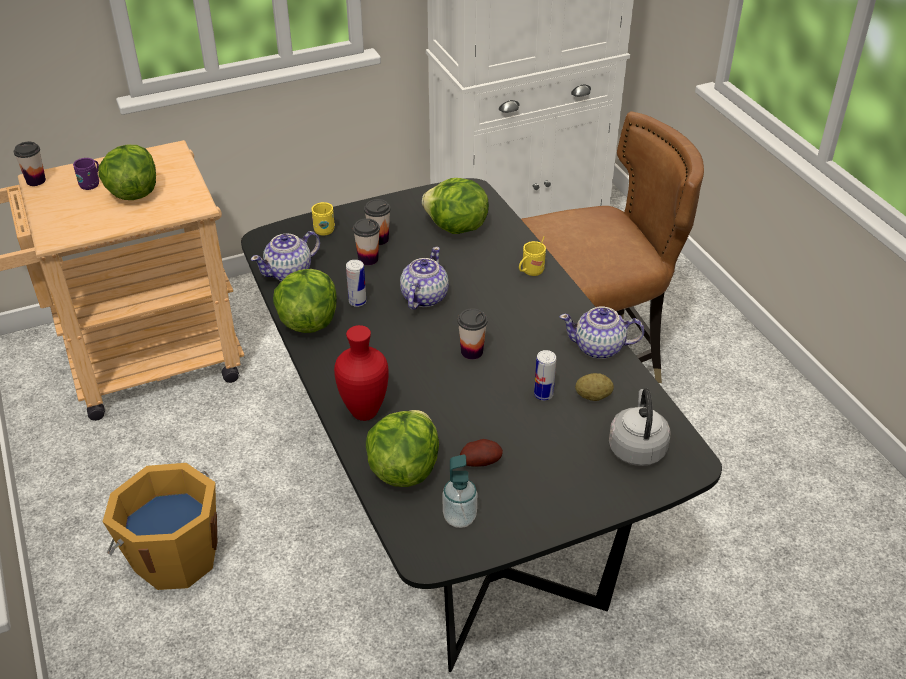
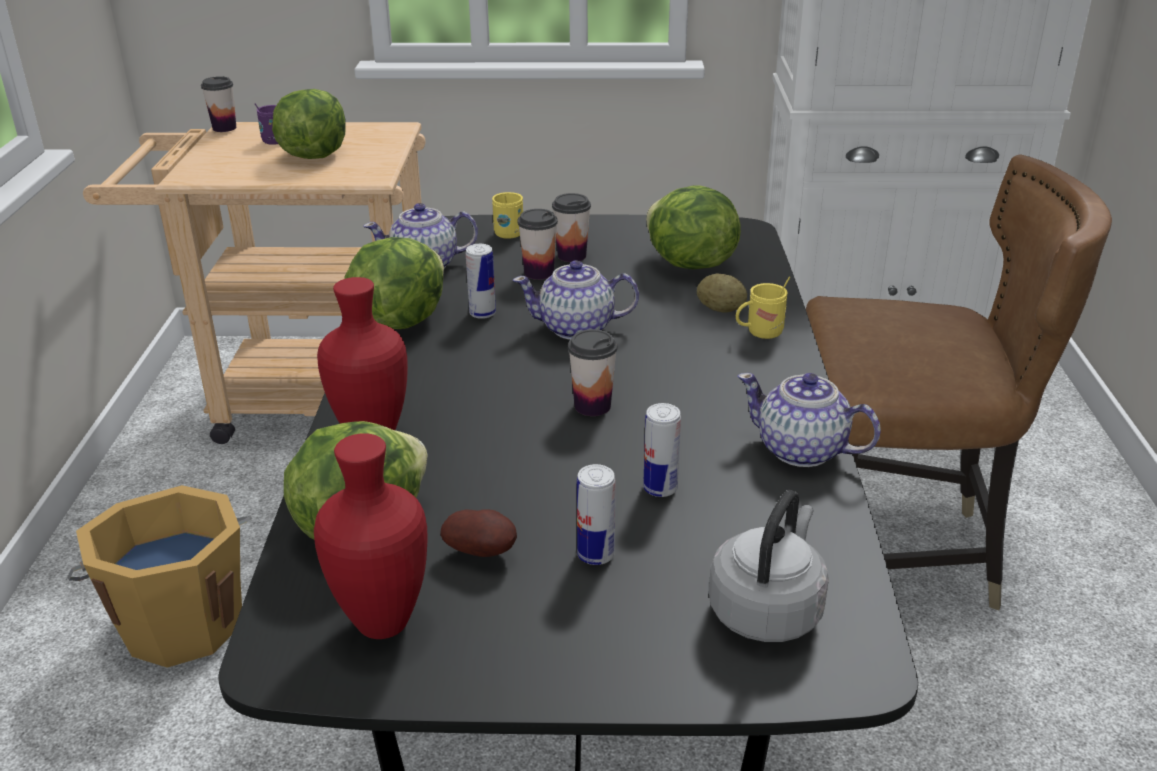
camera: 25 degrees right, 10 degrees down
(423, 297) = (577, 328): teapot -> teapot turned 135 degrees counterclockwise
(459, 517) = (382, 621): soap dispenser -> red vase
(537, 444) = (595, 555): none -> can
(593, 396) = (742, 513): potato -> potato (720, 309)

